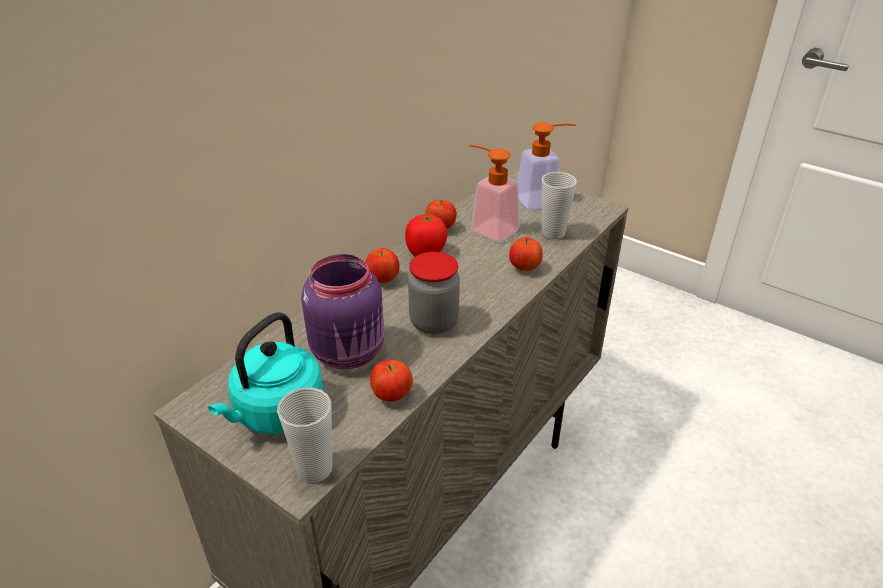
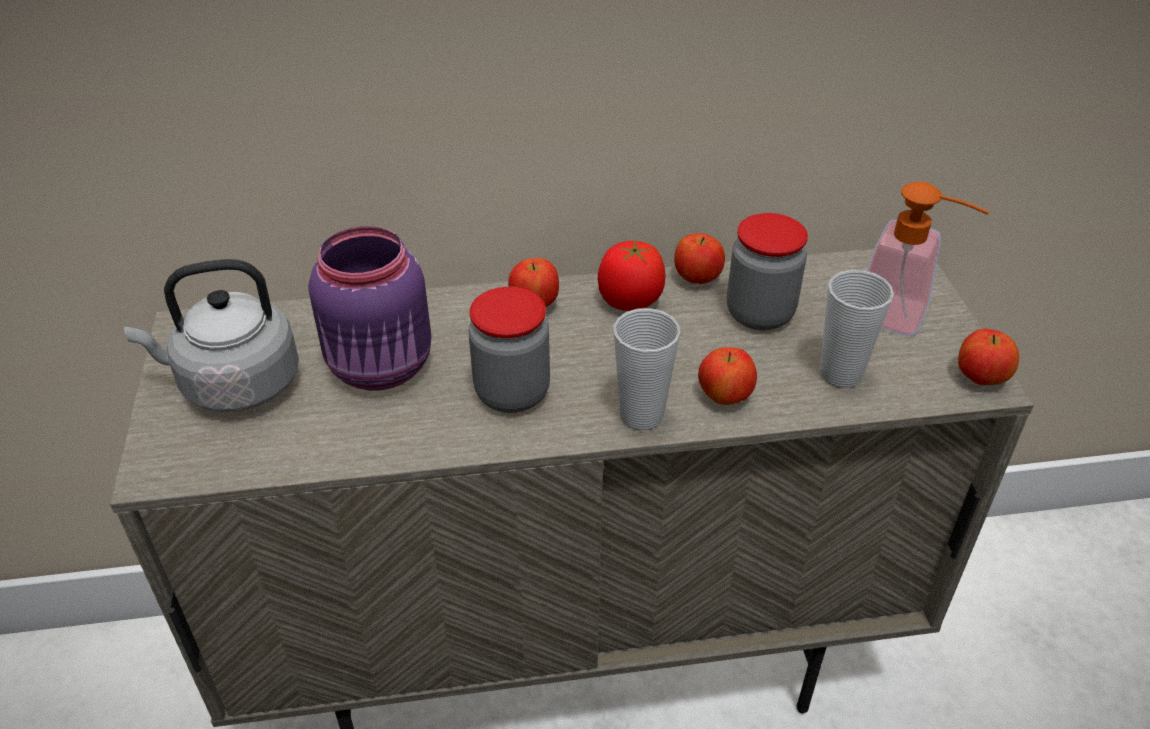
camera: 45 degrees right, 5 degrees up
(276, 413) = (234, 384): turquoise kettle -> grey kettle
(314, 469) = (184, 466): cup -> cup (641, 415)
(392, 395) = (350, 445): apple -> apple (980, 379)
(488, 228) = (759, 314): soap dispenser -> jar

